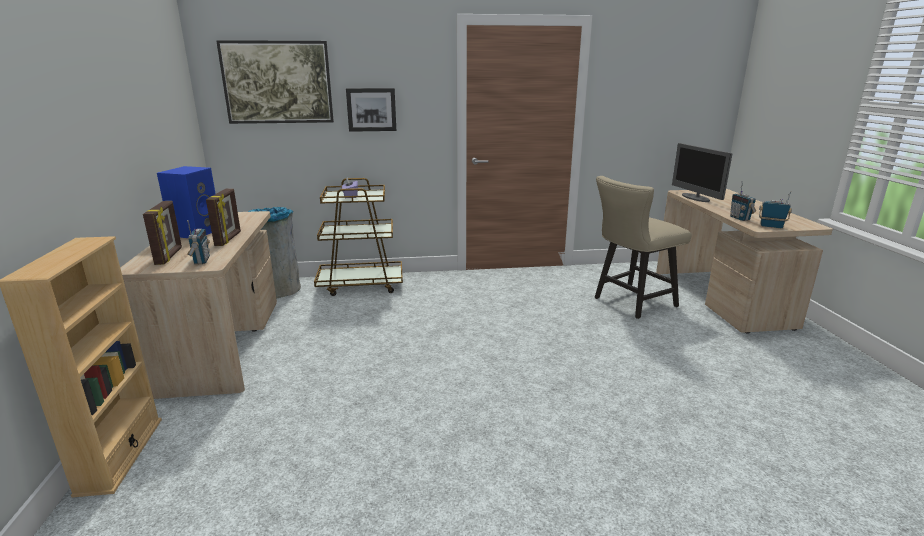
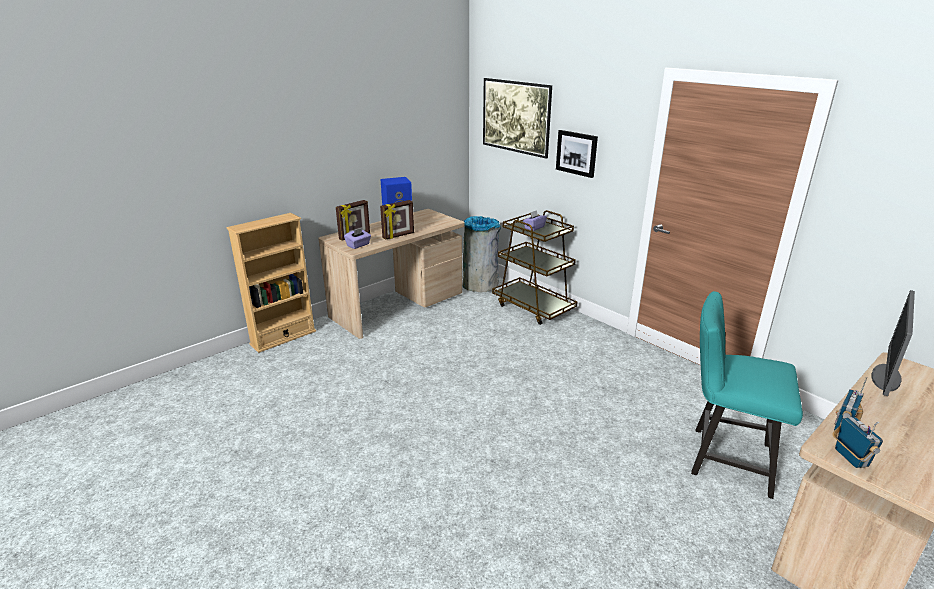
camera: 55 degrees right, 5 degrees up
(201, 260) = (358, 245): radio -> purple tissue box
(630, 303) = (723, 458): beige chair -> turquoise chair

